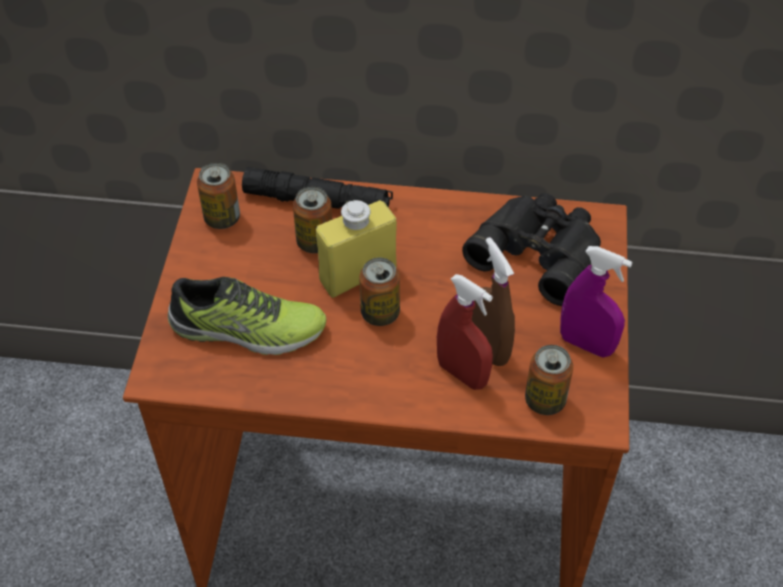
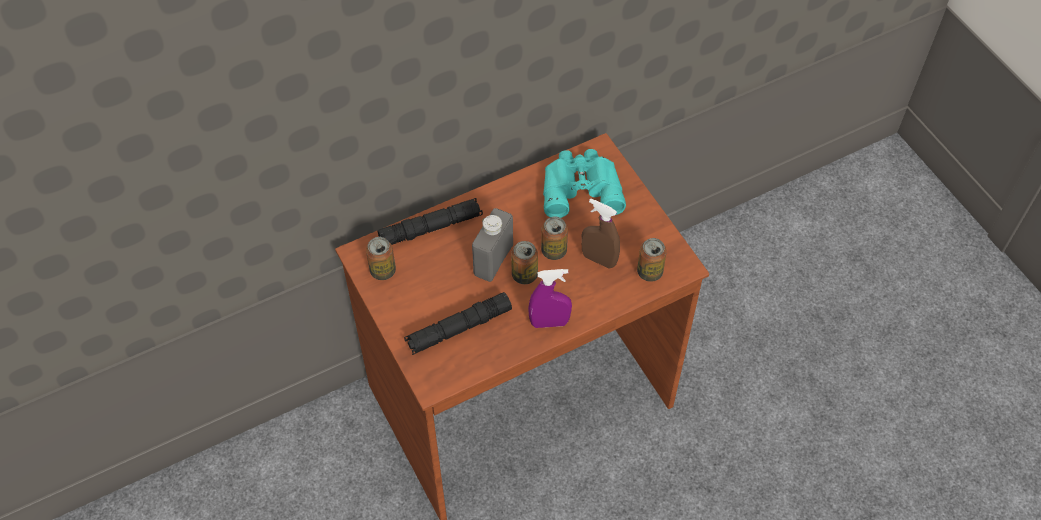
camera: 35 degrees left, 5 degrees up
(247, 329) = (459, 328): shoe -> black flashlight
(315, 242) = (451, 254): can -> can (554, 251)
(358, 275) = (493, 260): yellow bottle -> grey bottle
(462, 374) = (596, 283): red spray bottle -> none
(539, 249) = (580, 187): black binoculars -> turquoise binoculars
(586, 344) = (647, 228): purple spray bottle -> purple spray bottle (549, 322)

